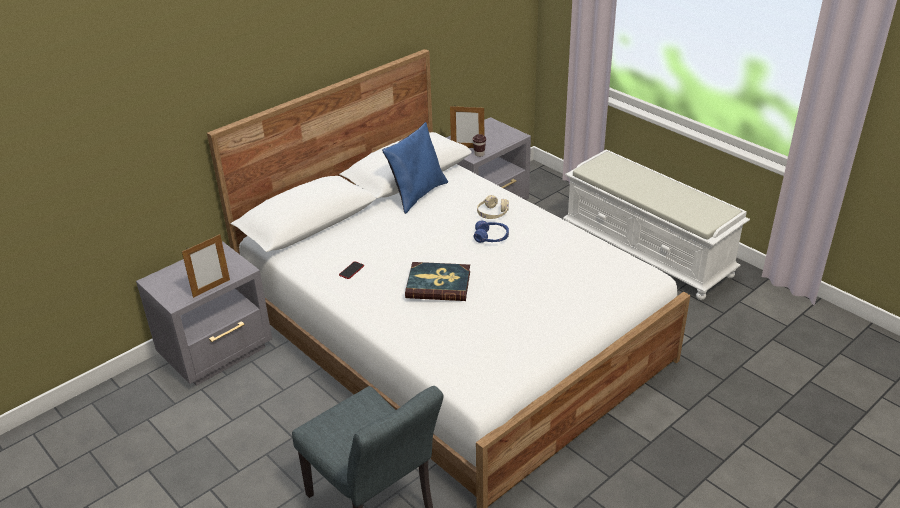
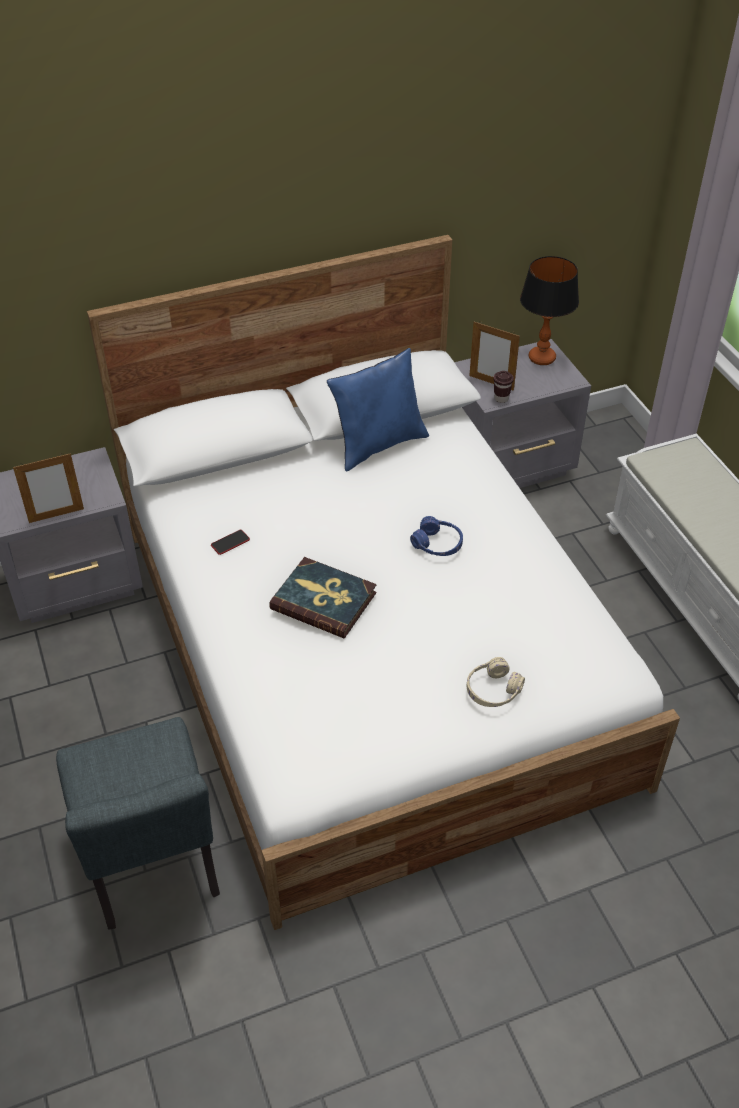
camera: 20 degrees right, 10 degrees up
(491, 128) = (541, 358): none -> table lamp
(492, 213) = (461, 505): beige headphones -> beige headphones (493, 690)

